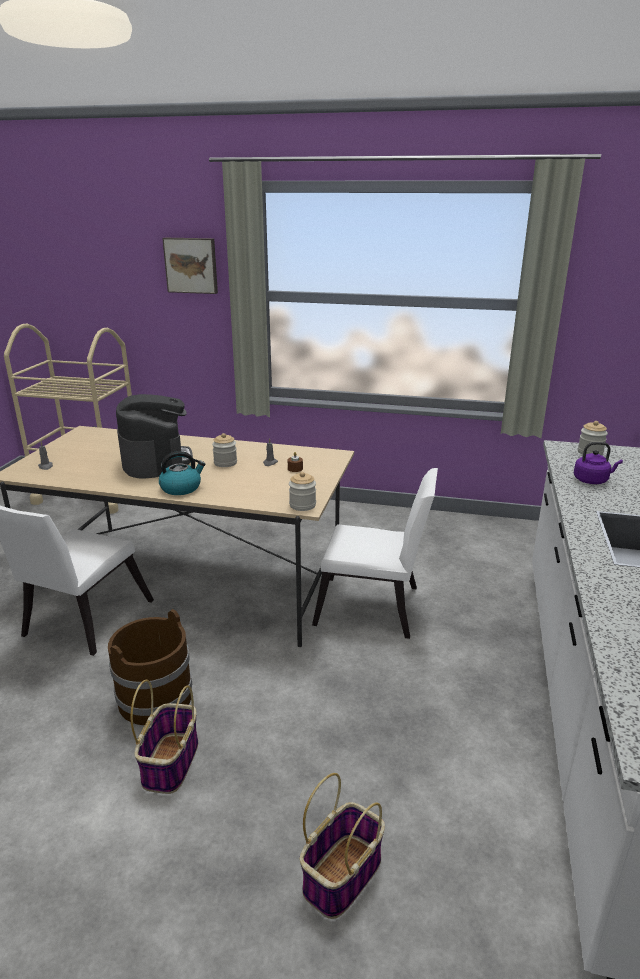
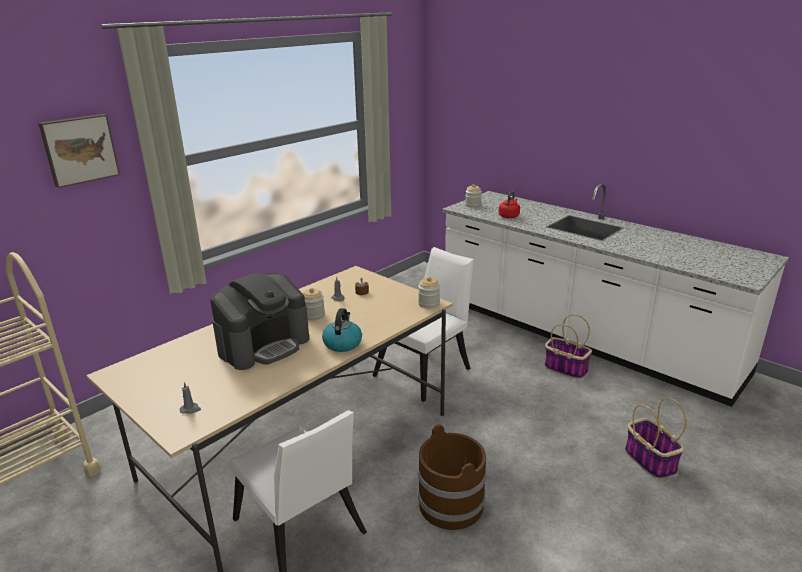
camera: 60 degrees left, 0 degrees up
(156, 461) = (264, 345): coffee machine -> coffee machine turned 120 degrees clockwise
(170, 762) = (528, 511): basket -> basket (564, 368)
(592, 480) = (509, 216): purple kettle -> red kettle

